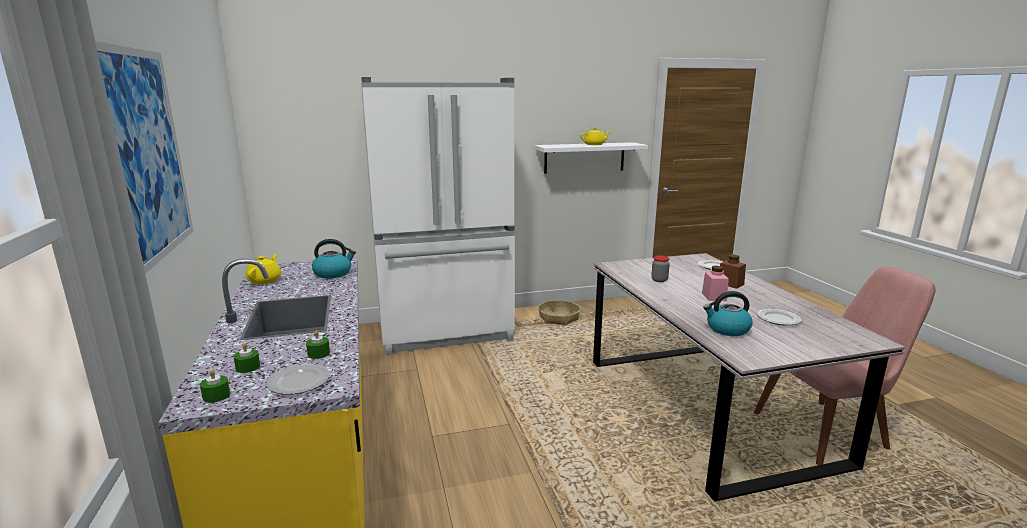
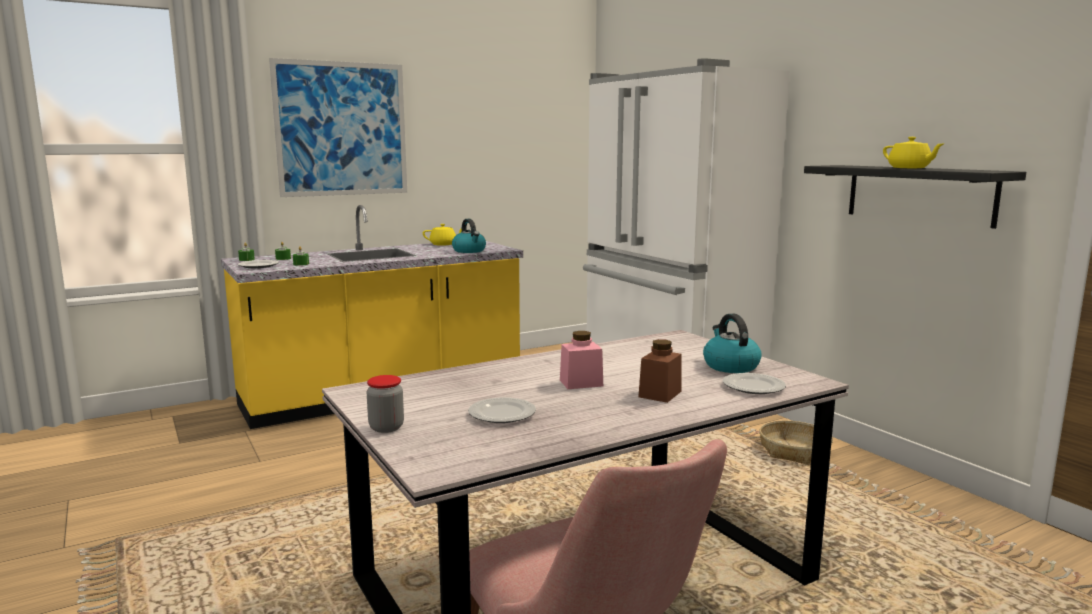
camera: 75 degrees right, 5 degrees down
(584, 157) = (919, 194): white shelf -> black shelf
(659, 280) = (633, 357): jar -> jar (386, 427)
(727, 329) = (448, 386): kettle -> kettle (730, 366)

